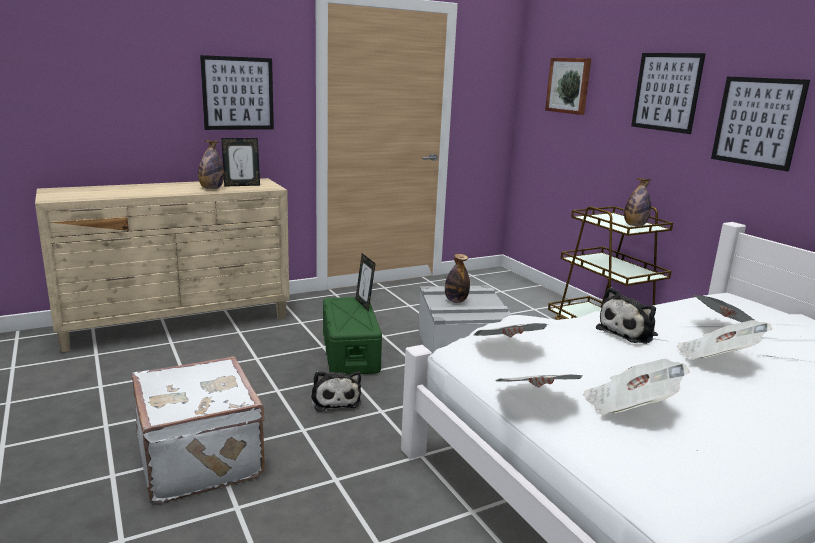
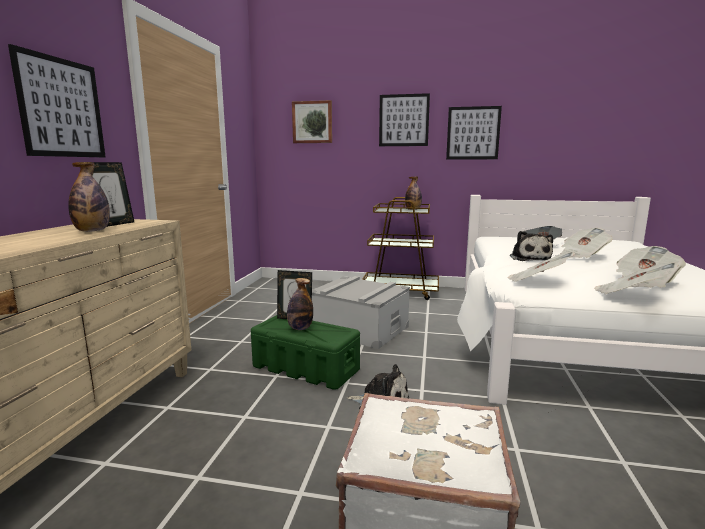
camera: 50 degrees left, 5 degrees down
(456, 301) = (354, 290): bottle -> bottle (300, 328)

